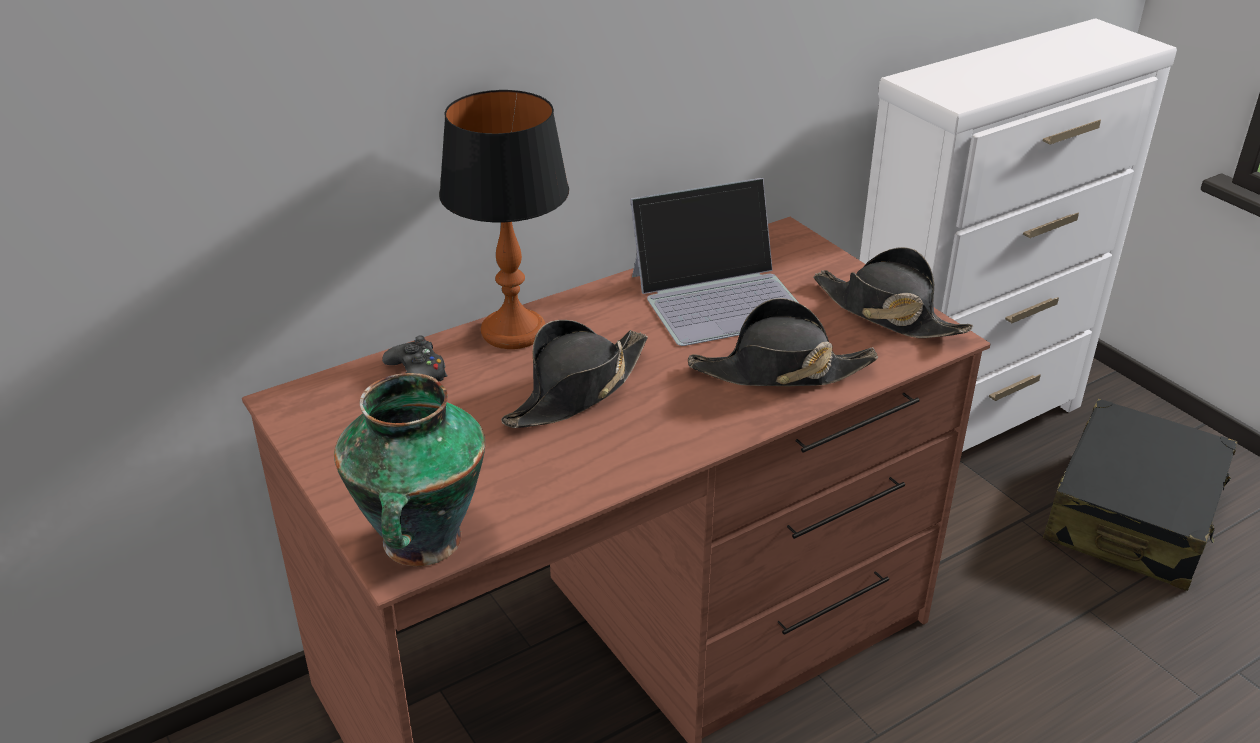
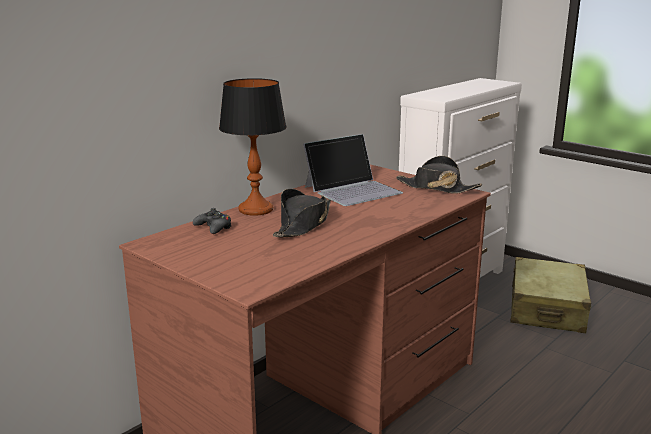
camera: 15 degrees left, 15 degrees down
(421, 543) = (256, 282): vase -> none
(780, 371) = (400, 209): black hat -> none
(1132, 516) = (547, 309): black suitcase -> beige suitcase

